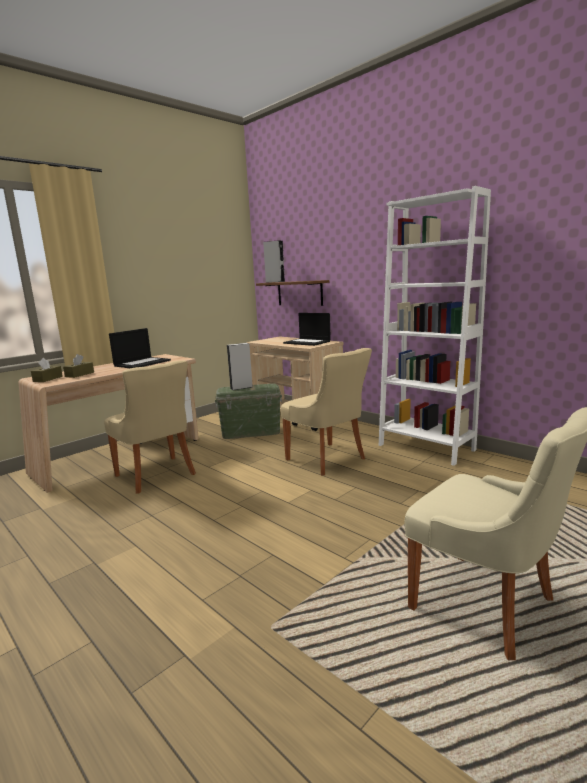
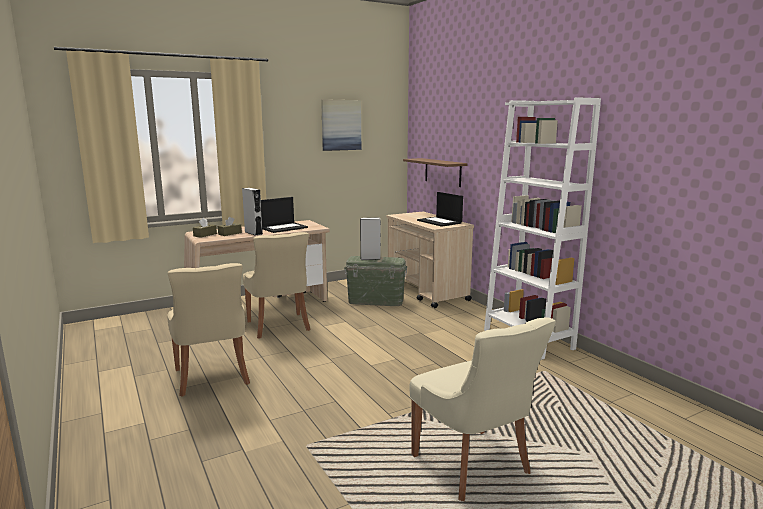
camera: 15 degrees right, 0 degrees up
(187, 249) = (341, 125): none -> picture
(275, 282) = (421, 159): grey speaker -> grey speaker (253, 233)
(328, 459) = (428, 336): beige chair -> beige chair (212, 378)

